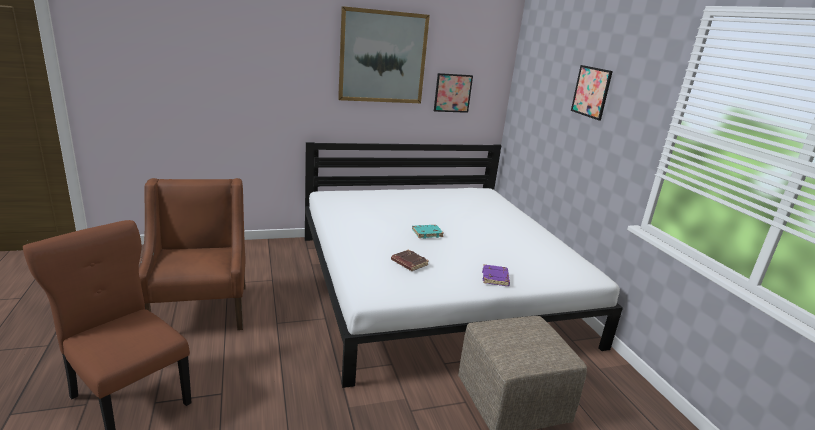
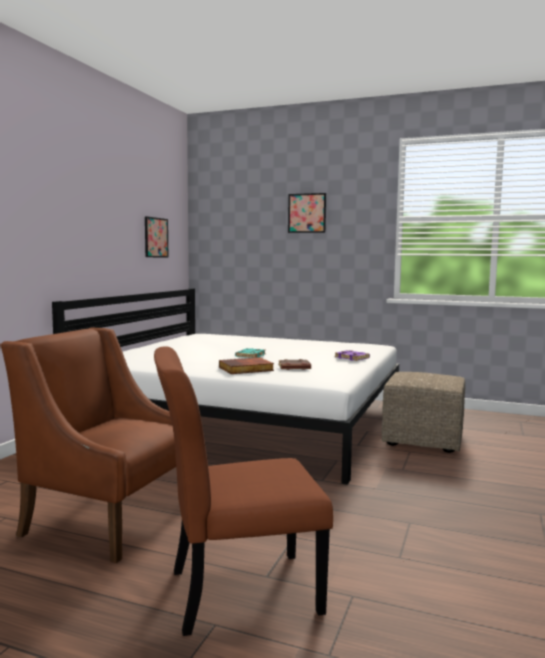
camera: 50 degrees left, 15 degrees down
(374, 246) = (246, 369): none -> book
(383, 57) = (105, 197): picture -> none

